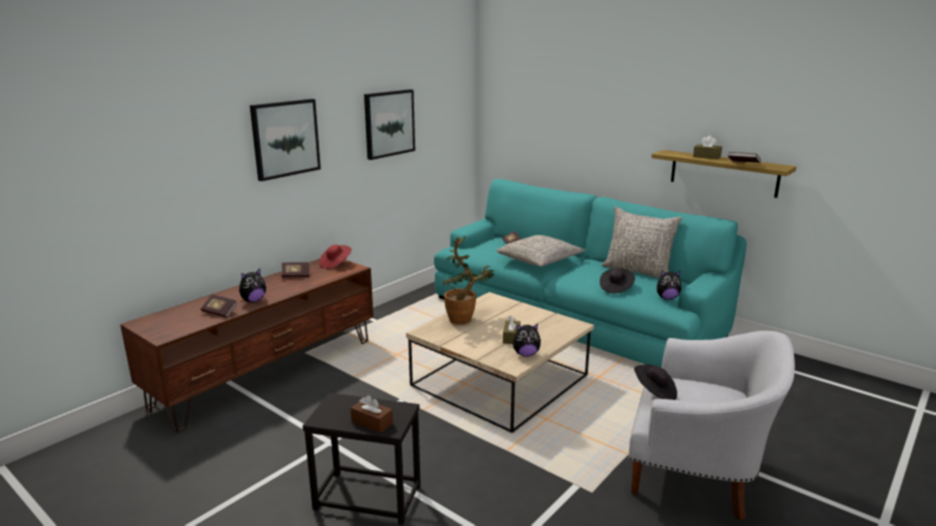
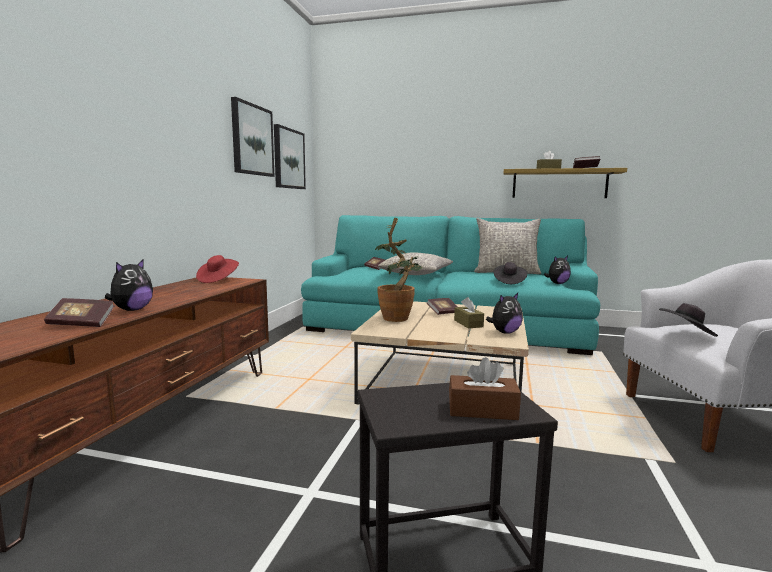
camera: 25 degrees left, 10 degrees down
(285, 138) = (152, 112): picture -> picture (288, 159)
(296, 275) = (174, 289): book -> book (443, 313)

